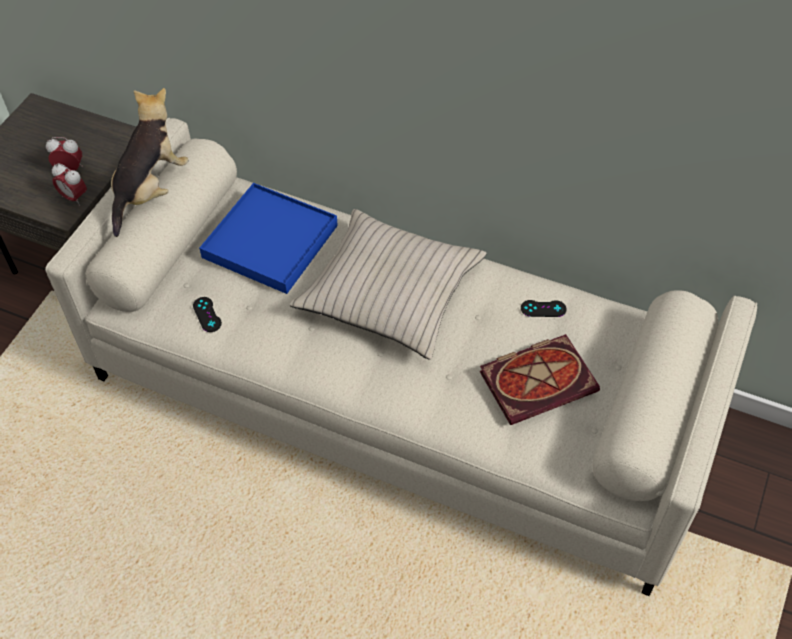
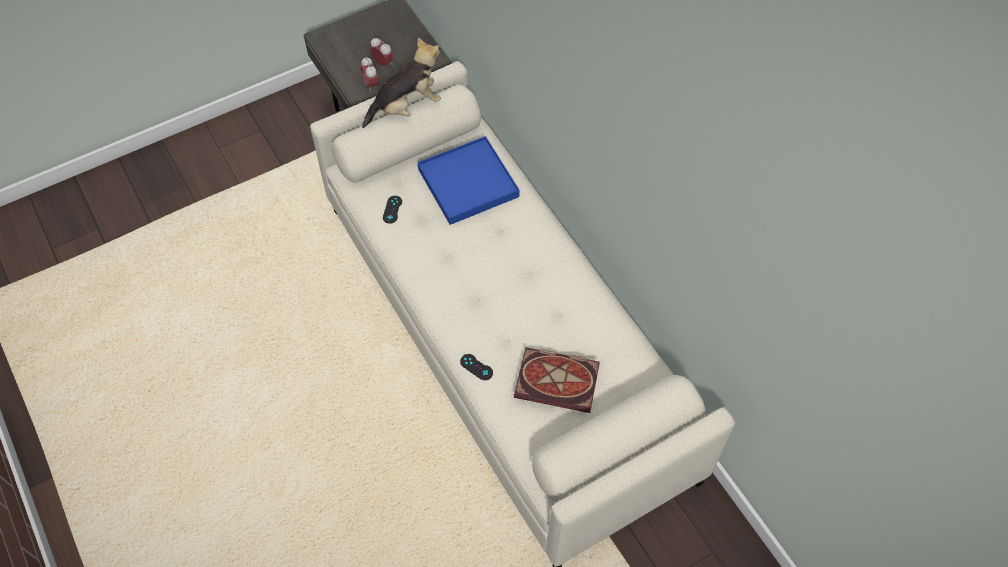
camera: 35 degrees right, 5 degrees up
(390, 293) = (514, 263): beige pillow -> none
(543, 309) = (604, 335): black game controller -> black game controller (476, 367)

